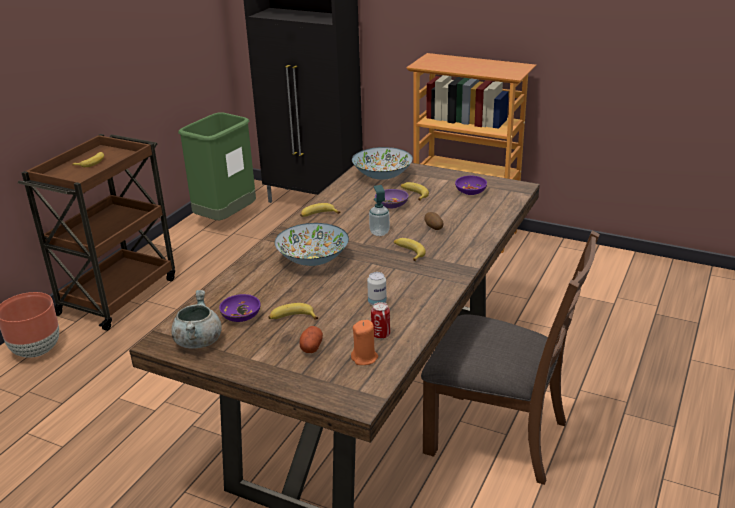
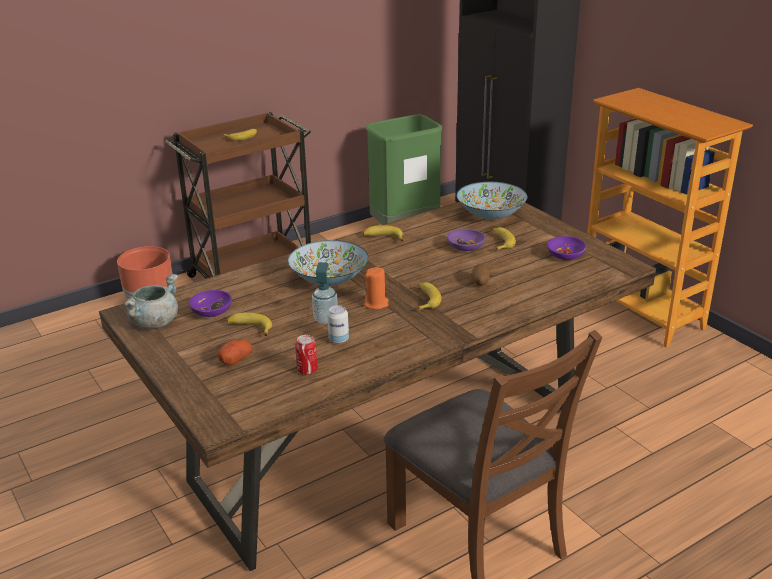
camera: 30 degrees right, 0 degrees up
(365, 358) = (268, 387): orange candle -> orange candle (376, 304)
(379, 232) = (420, 272): soap dispenser -> soap dispenser (325, 319)

